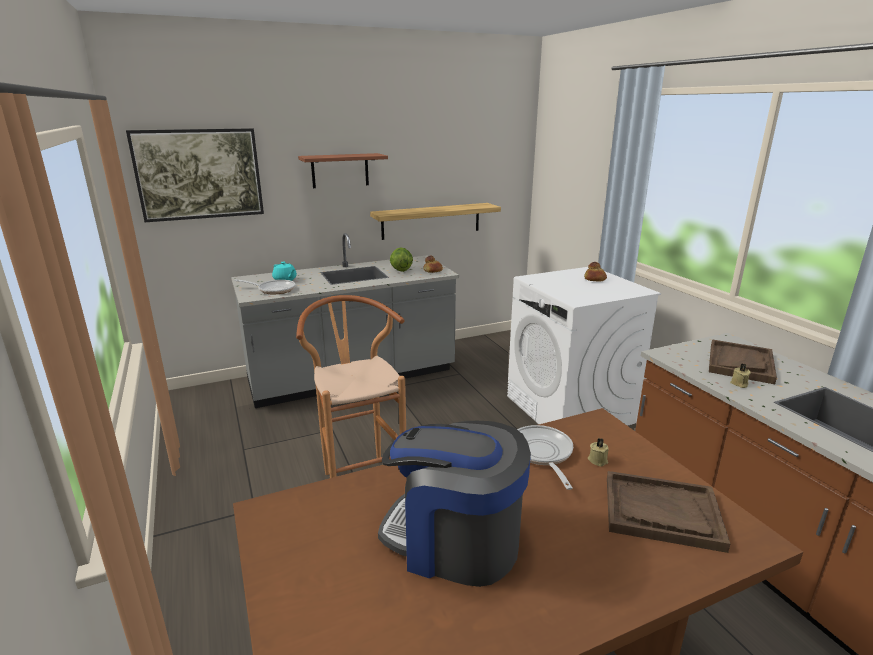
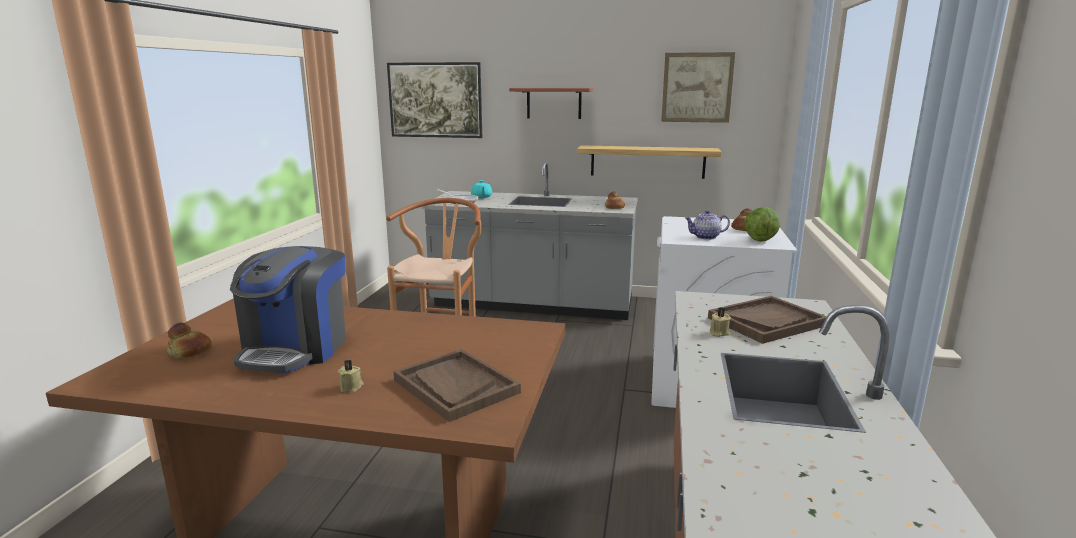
camera: 35 degrees right, 5 degrees down
(345, 608) = (190, 352): none -> bread
(400, 270) = (587, 203): lettuce -> lettuce (759, 240)
(454, 541) = (296, 349): coffee machine -> coffee machine turned 135 degrees counterclockwise
(468, 149) = (697, 87): none -> picture
(542, 454) = (448, 331): frying pan -> none
(588, 293) = (705, 237): none -> teapot
(598, 460) = (481, 347): beige candle -> beige candle (352, 387)

